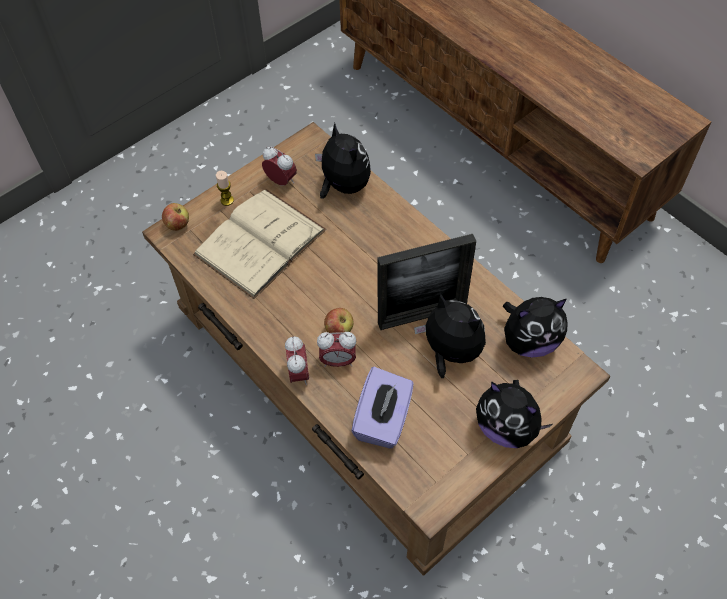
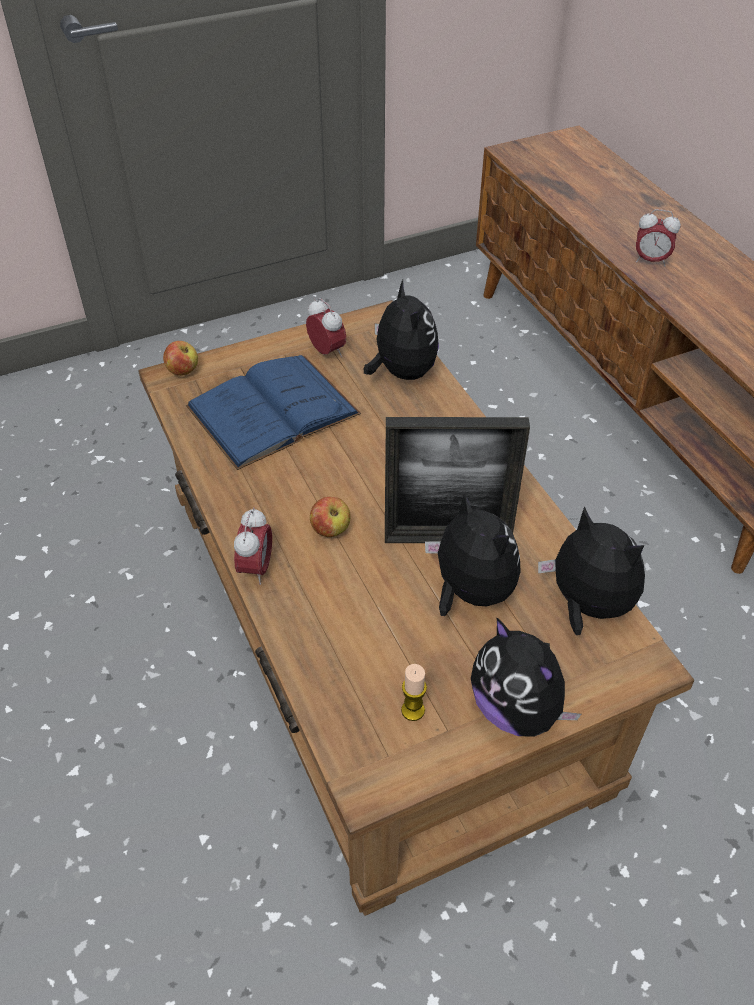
camera: 15 degrees right, 10 degrees down
(227, 200) = (253, 358): candle -> candle (413, 710)
(260, 242) = (273, 410): beige book -> blue book
(338, 361) = (314, 566): alarm clock -> alarm clock (650, 261)
(383, 420) = (345, 653): purple tissue box -> none
(529, 341) = (587, 606): plush toy -> plush toy turned 135 degrees counterclockwise

